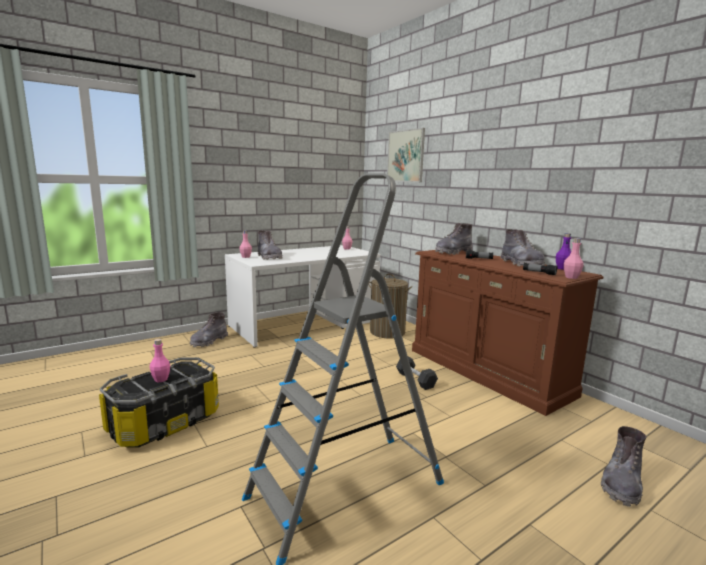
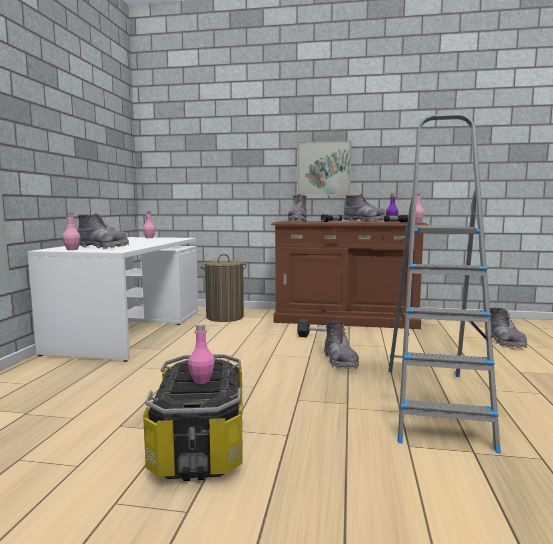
camera: 45 degrees left, 5 degrees down
(209, 341) = (51, 374): grey boot -> grey boot (340, 361)
(405, 156) = (203, 136): picture -> picture (324, 168)

